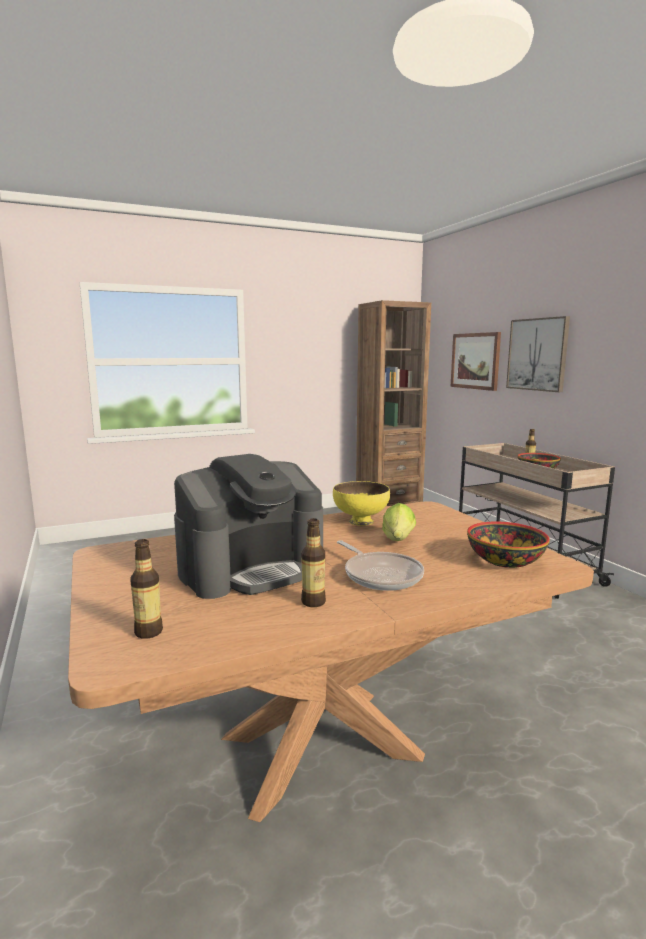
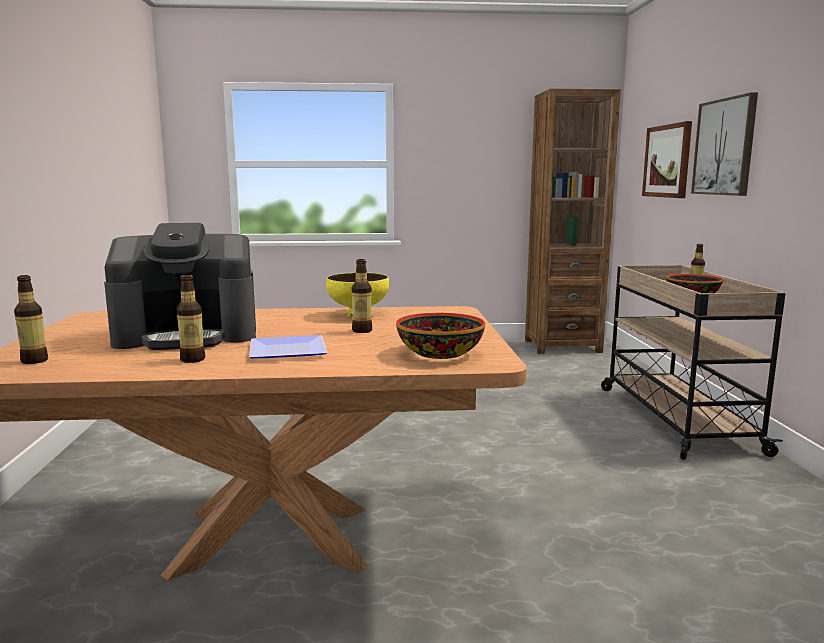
camera: 20 degrees right, 0 degrees up
(380, 575) = (290, 350): frying pan -> plate
(398, 541) = (362, 331): lettuce -> bottle

